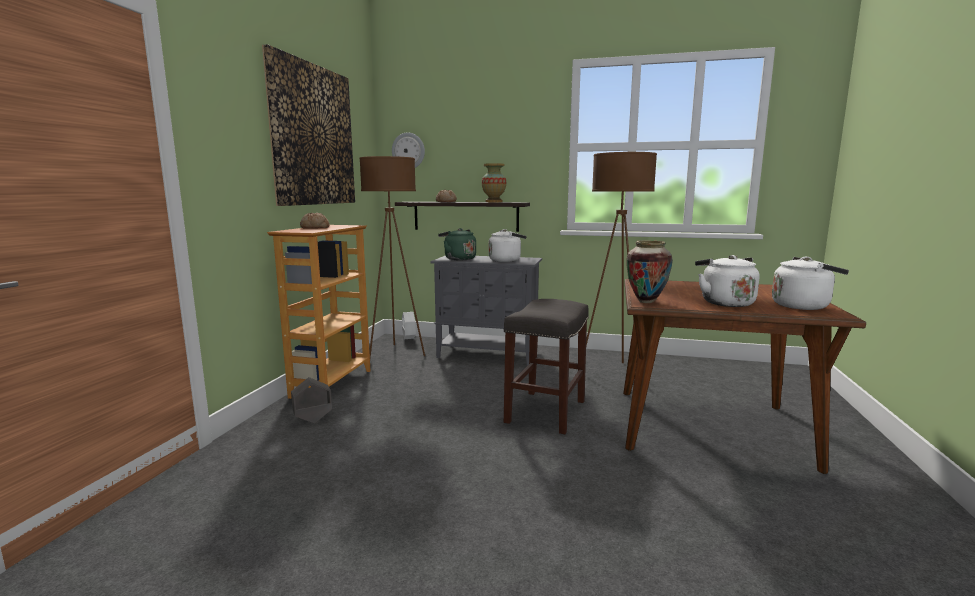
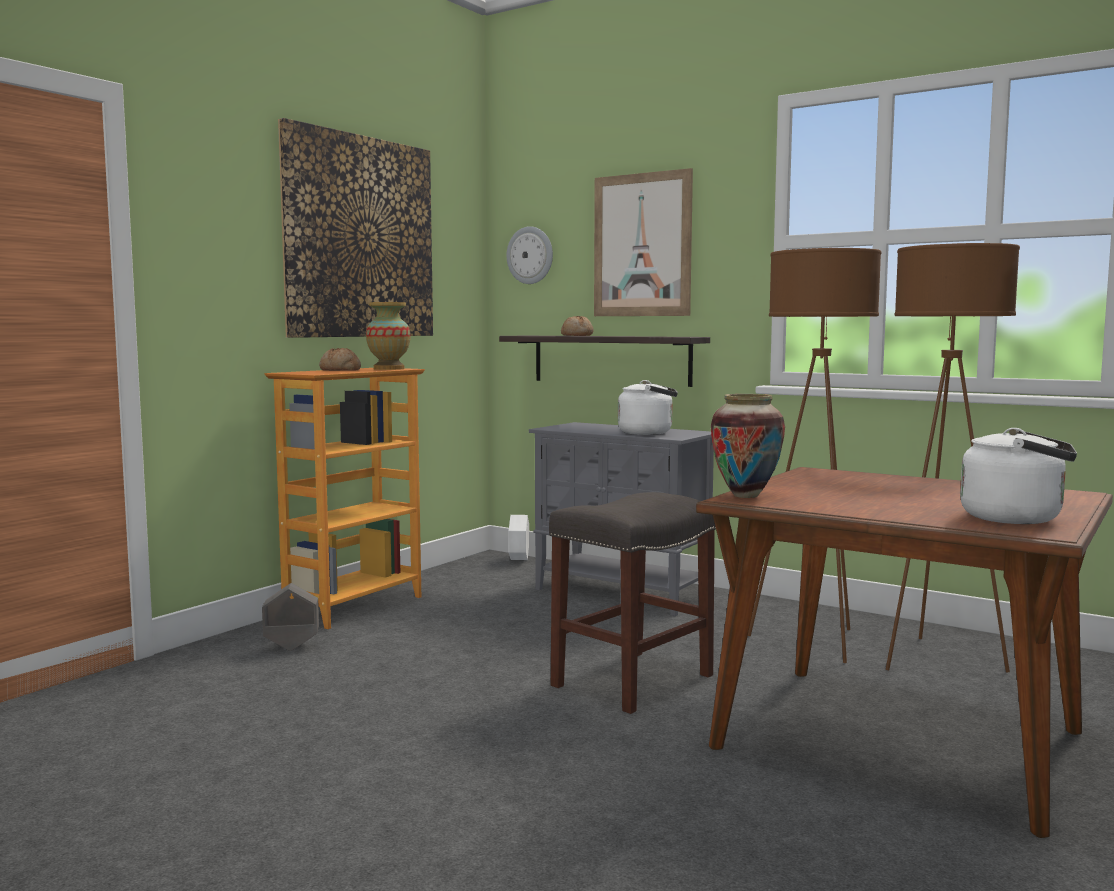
camera: 20 degrees right, 5 degrees down
(395, 354) = (479, 578): brown floor lamp -> brown floor lamp (936, 659)
(458, 259) = (576, 428): green kettle -> none
(485, 146) = (642, 245): none -> picture
(493, 202) = (647, 336): vase -> vase (388, 369)
(724, 303) = (879, 505): white kettle -> none

